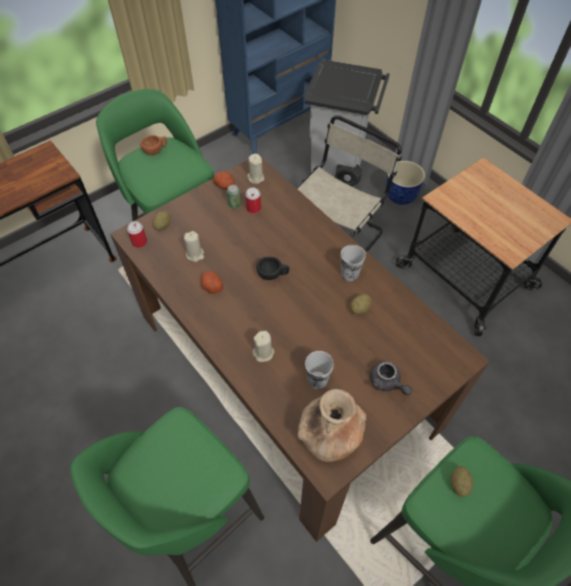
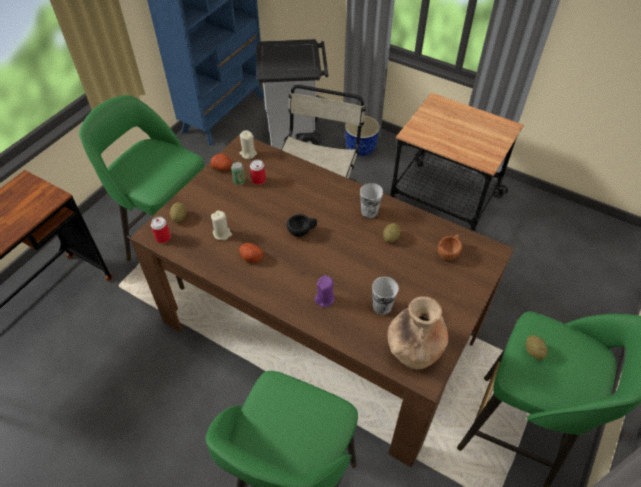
camera: 20 degrees left, 5 degrees down
(156, 151) = (140, 153): brown cup -> brown cup (449, 252)
(263, 353) = (325, 299): beige candle -> purple candle
(387, 383) = (441, 290): grey teapot -> none

